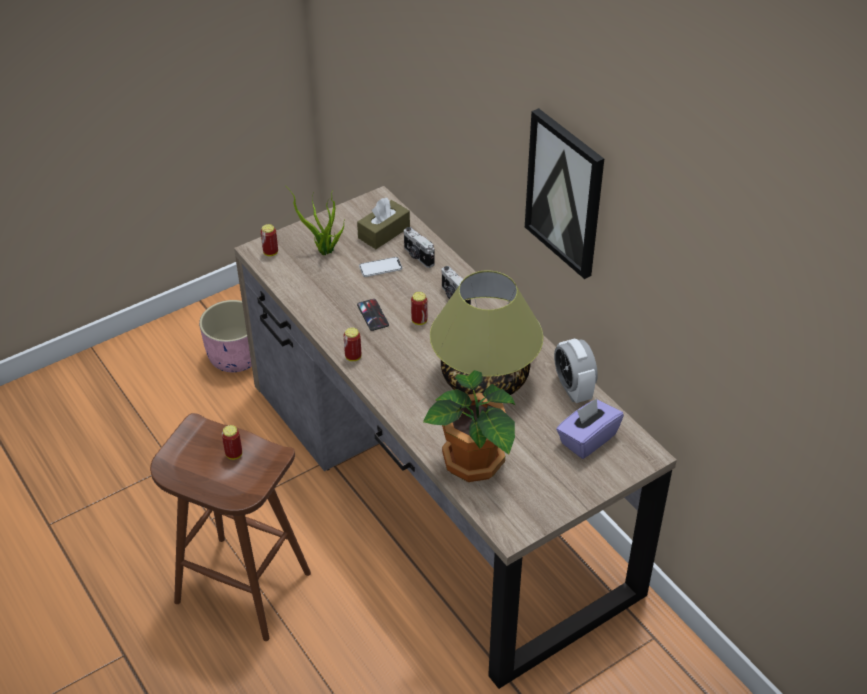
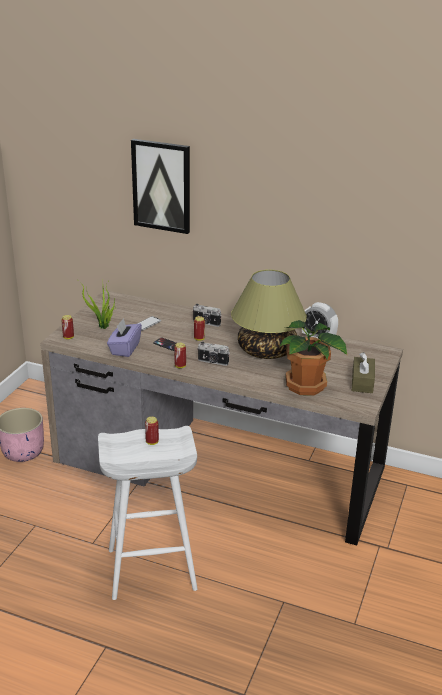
camera: 35 degrees left, 15 degrees down
(241, 588) = (150, 570): brown stool -> white stool
(384, 232) = (130, 309): brown tissue box -> brown tissue box (362, 382)
(418, 256) = (163, 313): camera -> camera (213, 362)
(565, 193) = (285, 212): picture -> picture (162, 186)
(587, 439) = (351, 356): purple tissue box -> purple tissue box (125, 349)

